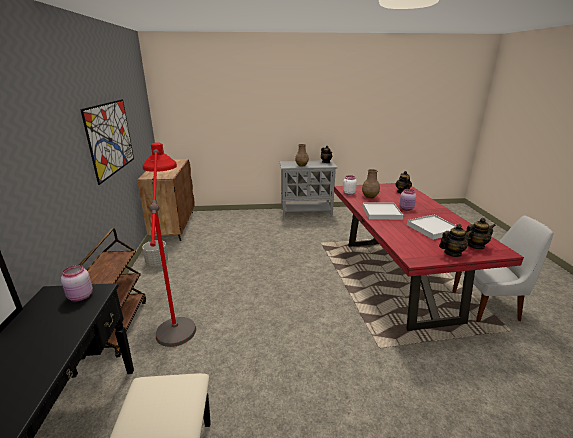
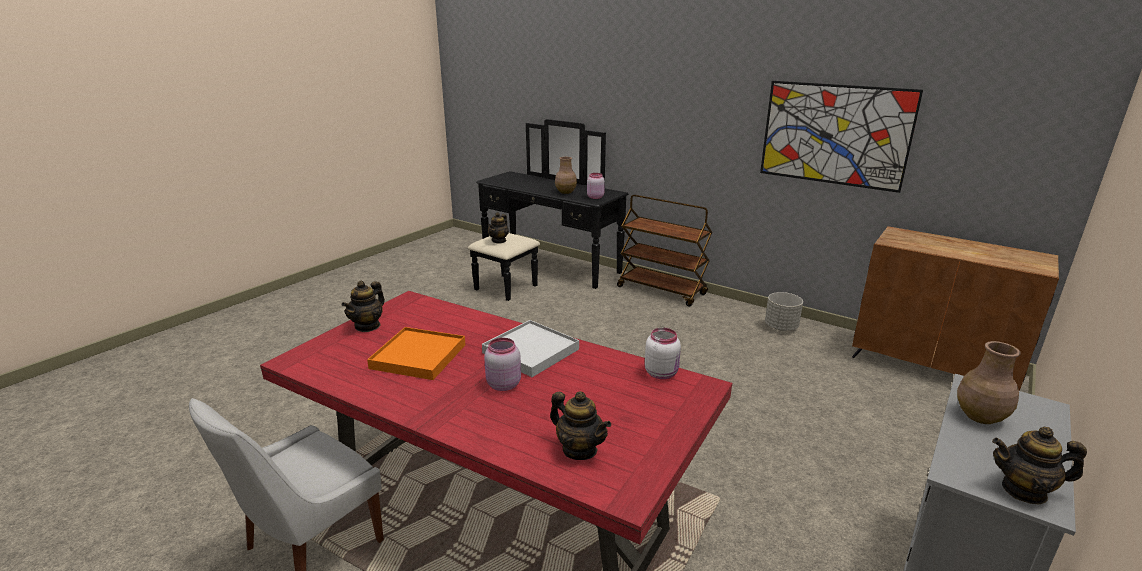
camera: 130 degrees right, 0 degrees up
(177, 314) = (647, 315): red floor lamp -> none
(370, 196) = (612, 386): brown vase -> brown vase (565, 192)
(432, 228) = (419, 356): white tray -> orange tray
(475, 246) = (337, 352): teapot -> teapot (499, 241)

